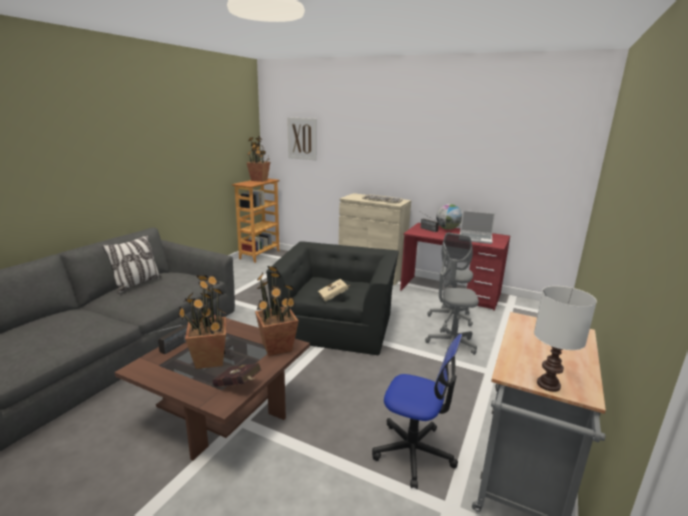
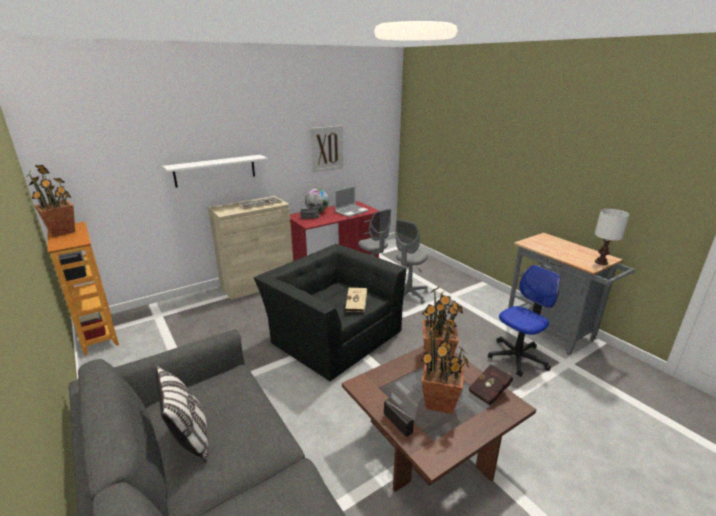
camera: 60 degrees left, 5 degrees up
(302, 138) = (113, 155): picture -> picture (327, 148)
(365, 164) = (215, 170): none -> white shelf

